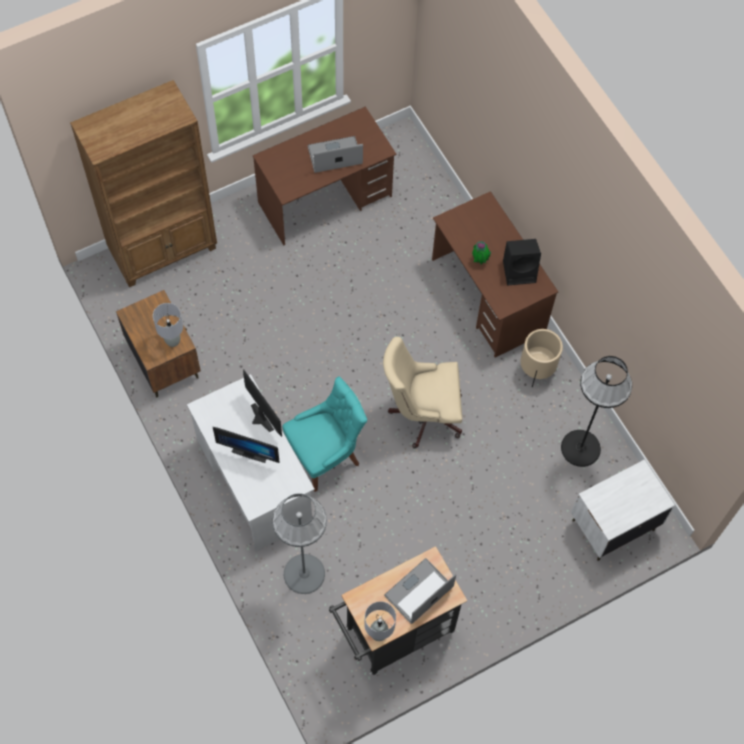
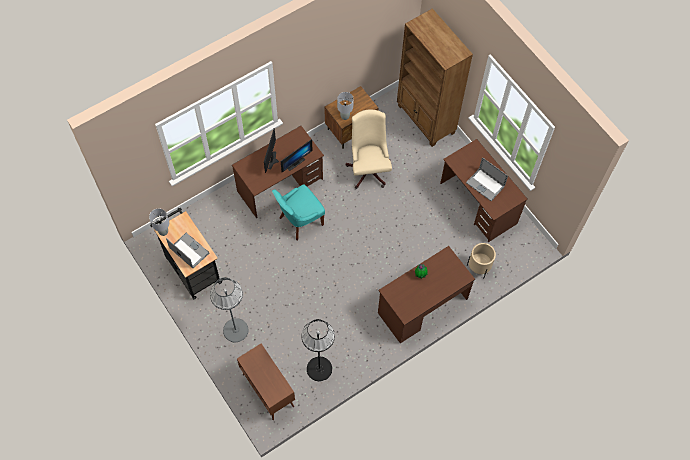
camera: 85 degrees right, 0 degrees up
(254, 480) = (280, 185): white desk -> brown desk
(304, 574) = (225, 217): grey floor lamp -> grey floor lamp (235, 330)
(325, 455) = (299, 221): turquoise chair -> turquoise chair turned 90 degrees clockwise
(335, 155) = (485, 184): laptop -> laptop turned 150 degrees clockwise
(421, 413) = (333, 272): beige office chair -> beige office chair (368, 168)
(520, 271) = (416, 300): black speaker -> none
(536, 370) = (372, 339): beige planter -> beige planter (479, 268)
(612, 525) = (267, 390): white nightstand -> brown cabinet

